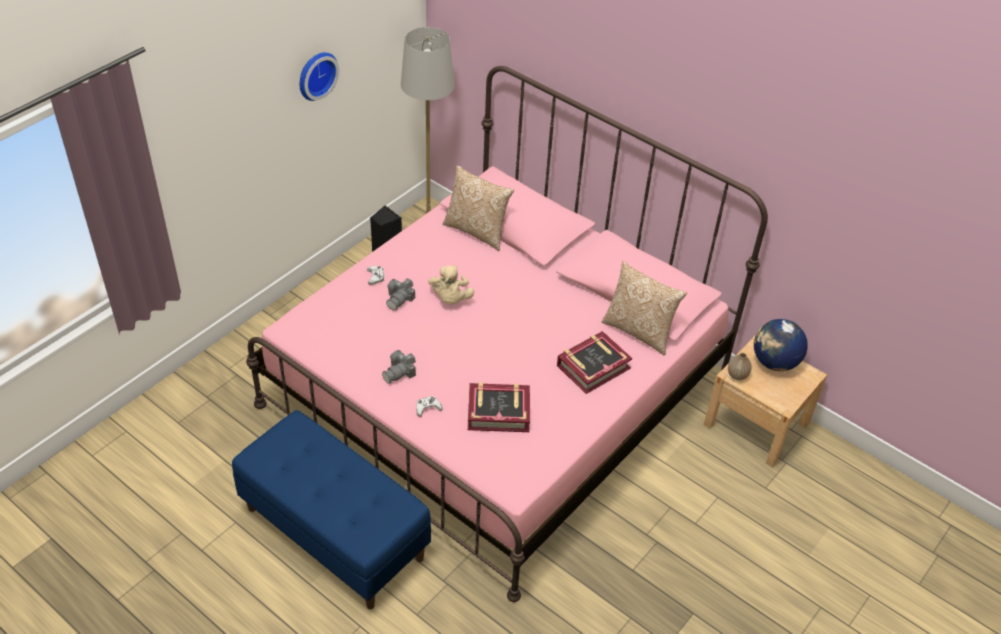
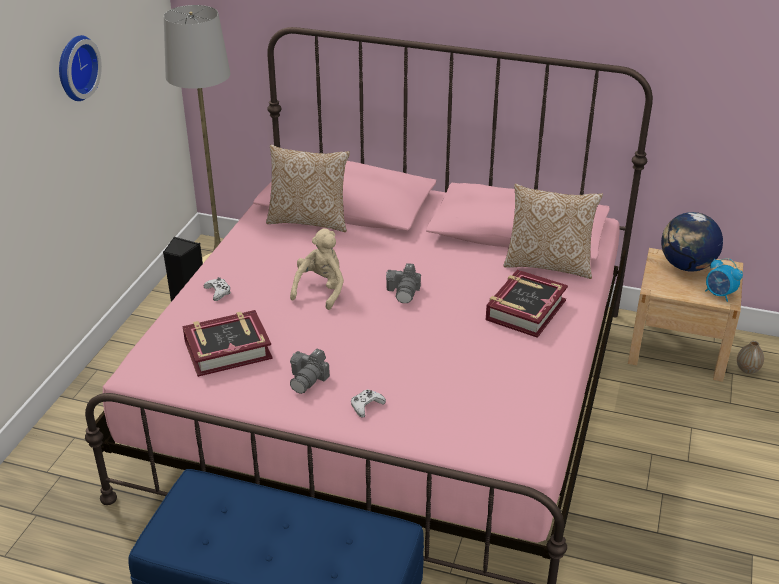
camera: 20 degrees left, 10 degrees down
(400, 299) = (261, 305): camera -> camera (404, 291)
(450, 299) = (321, 290): beige plush toy -> beige plush toy turned 135 degrees counterclockwise
(498, 412) = (453, 384): book -> book (227, 349)
(737, 375) = (660, 288): vase -> vase (747, 369)
(782, 398) = (719, 294): none -> alarm clock

